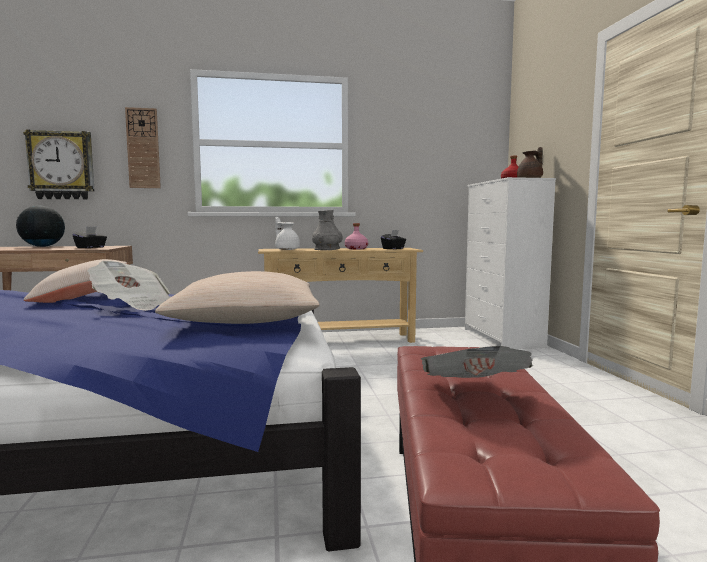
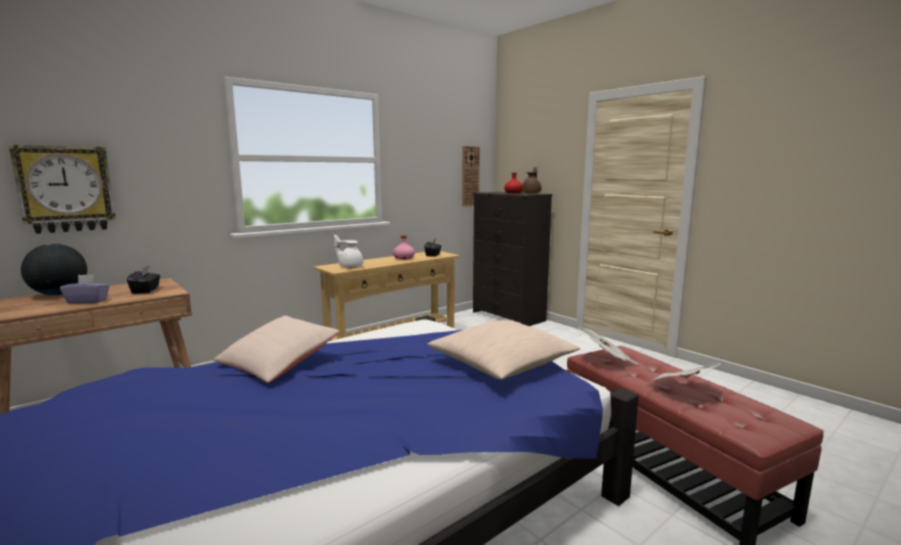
camera: 30 degrees left, 5 degrees up
(41, 248) = (88, 301): none -> purple tissue box
(132, 305) = (379, 366): newspaper -> newspaper (607, 360)
(143, 148) = (174, 165): wall clock -> wall clock (470, 176)
(327, 249) = (384, 262): grey vase -> none
(502, 338) = (508, 317): white dresser -> black dresser

